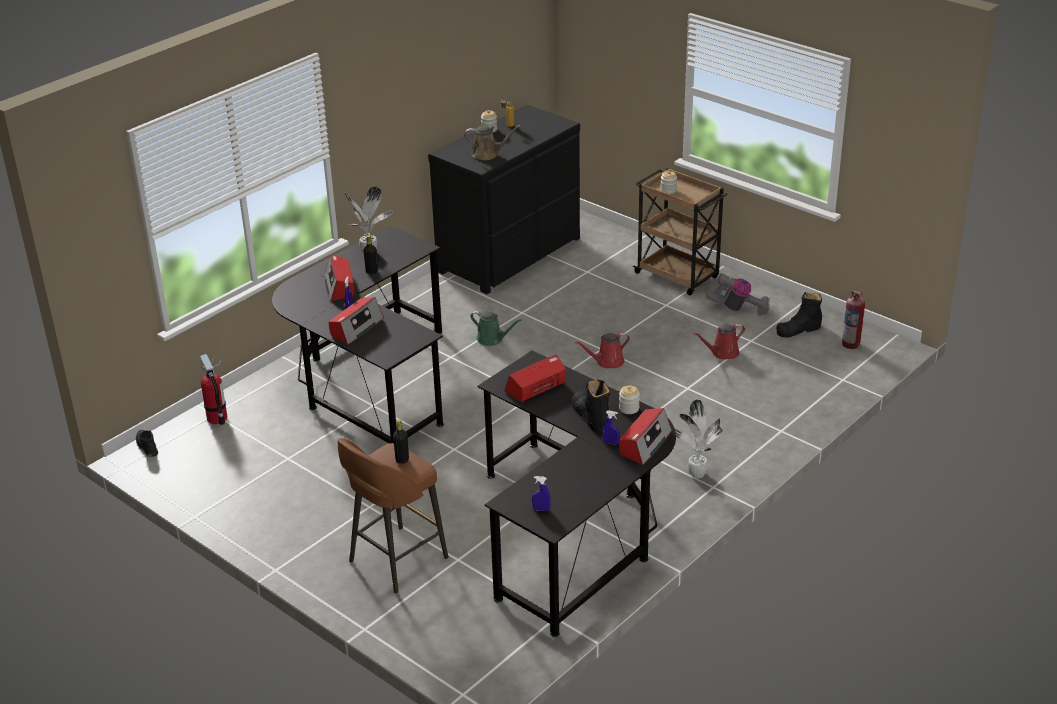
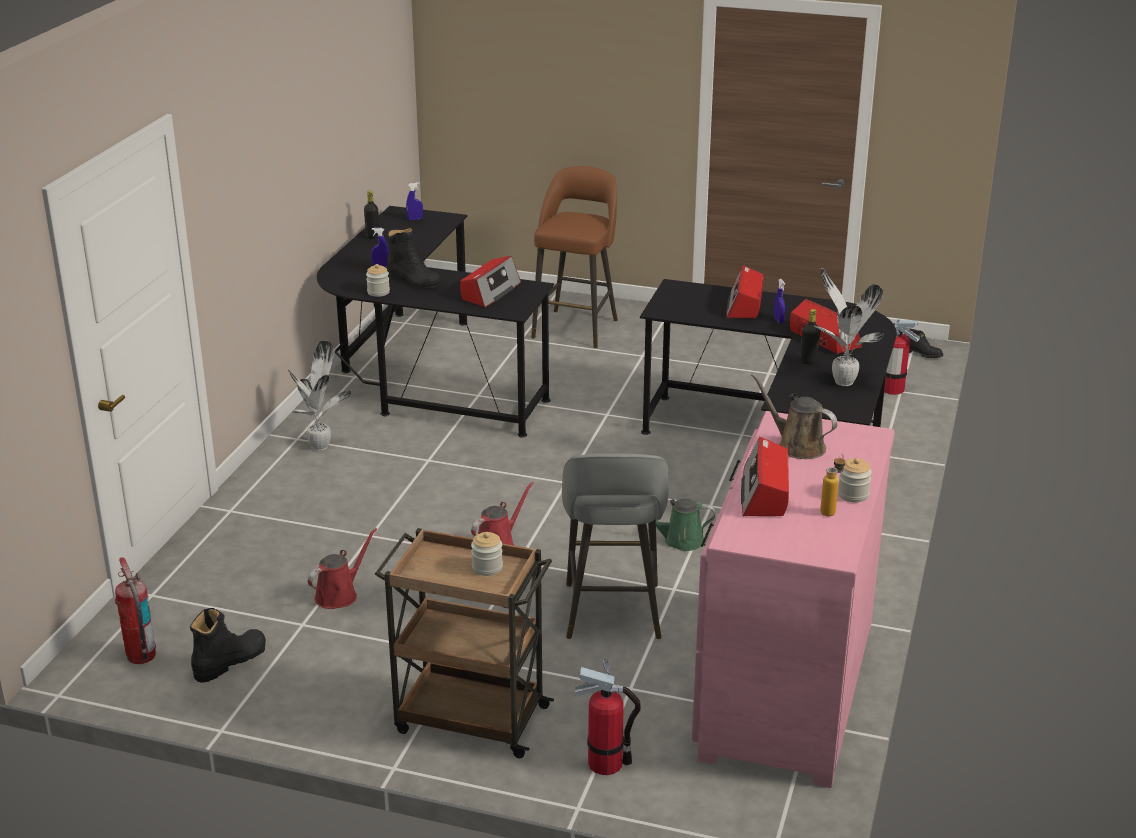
camera: 155 degrees right, 5 degrees down
(402, 459) = (569, 227): black bottle -> black bottle (372, 236)
(487, 154) = (797, 446): brown watering can -> brown watering can turned 60 degrees clockwise
(512, 255) = (783, 689): black dresser -> pink dresser
(568, 307) = (612, 613): none -> grey stool
(623, 246) = (605, 763): none -> fire extinguisher
(644, 443) = (346, 271): radio -> radio (764, 493)
(738, 309) = (339, 676): vacuum cleaner -> none

